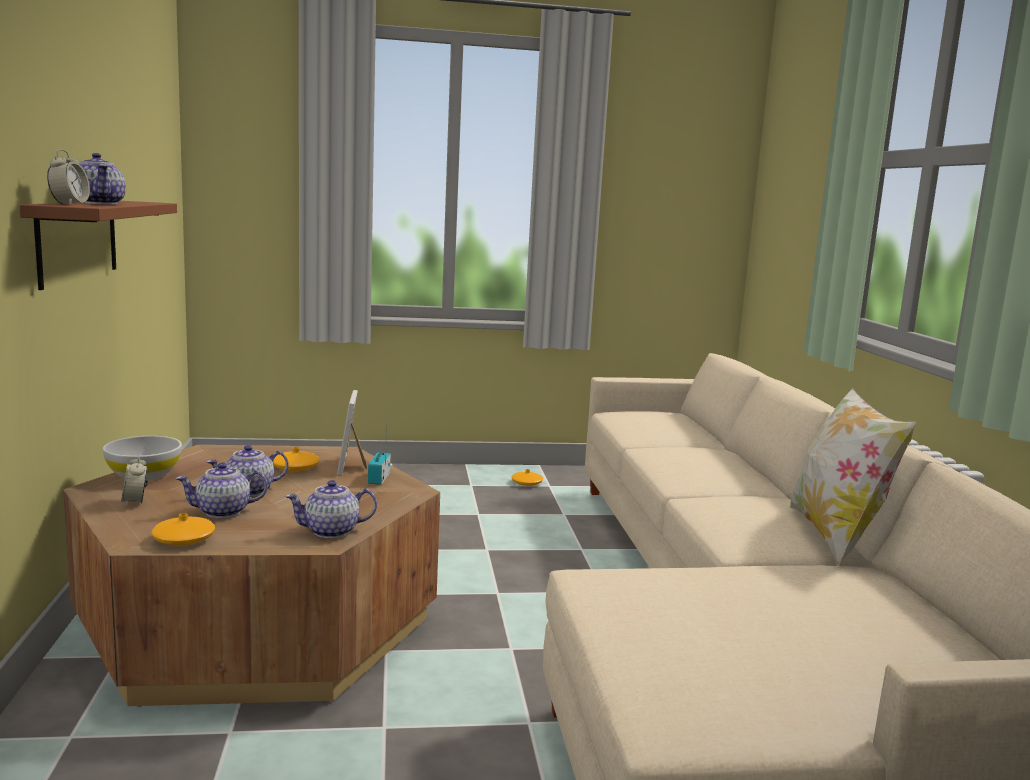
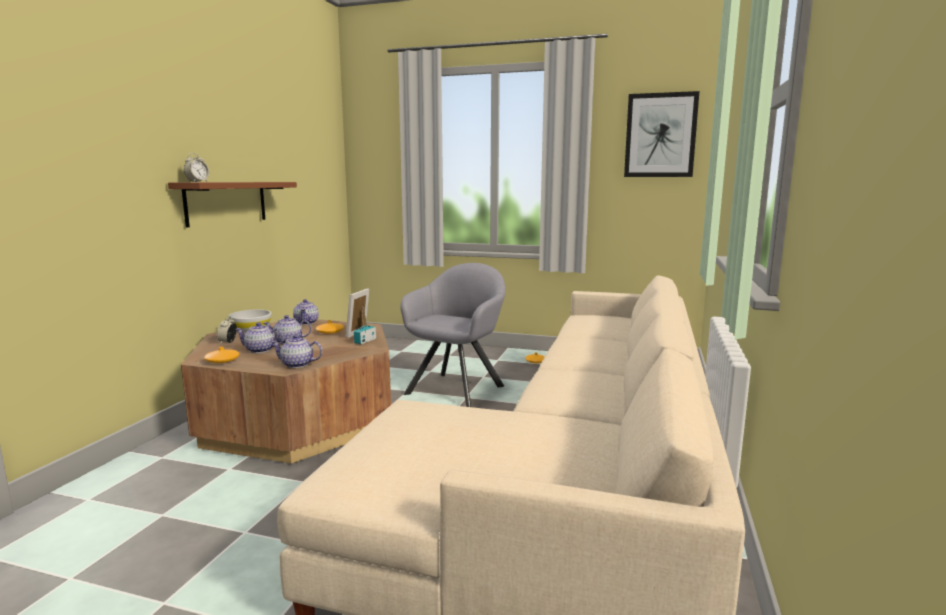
camera: 25 degrees right, 0 degrees up
(99, 203) = (227, 181): teapot -> teapot (306, 322)
(461, 536) = (458, 388): none -> grey armchair
(688, 160) = (660, 135): none -> picture
(836, 536) = (618, 402): pillow -> none

